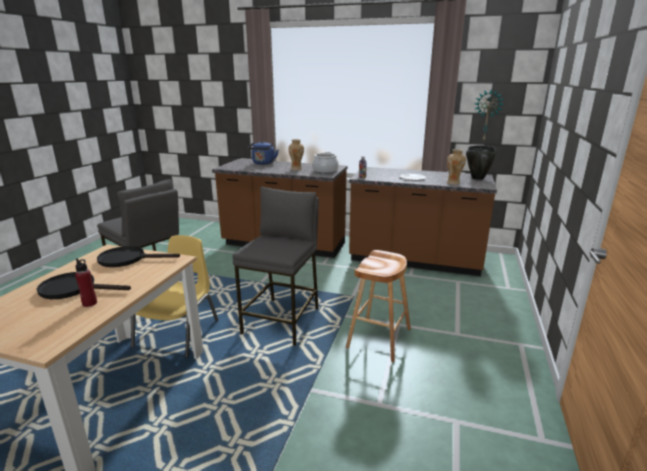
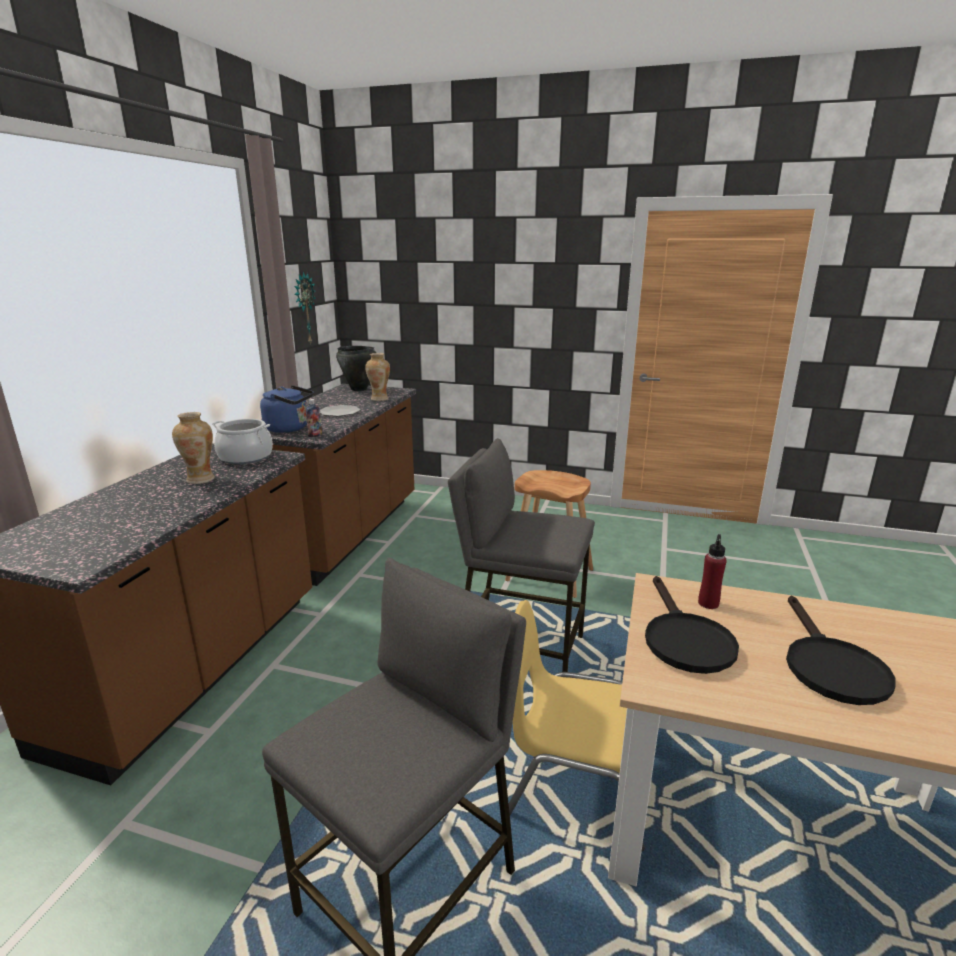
camera: 90 degrees left, 0 degrees up
(89, 303) = (850, 633): red bottle -> red bottle (708, 603)
(263, 163) = (86, 515): blue kettle -> blue kettle (289, 428)

